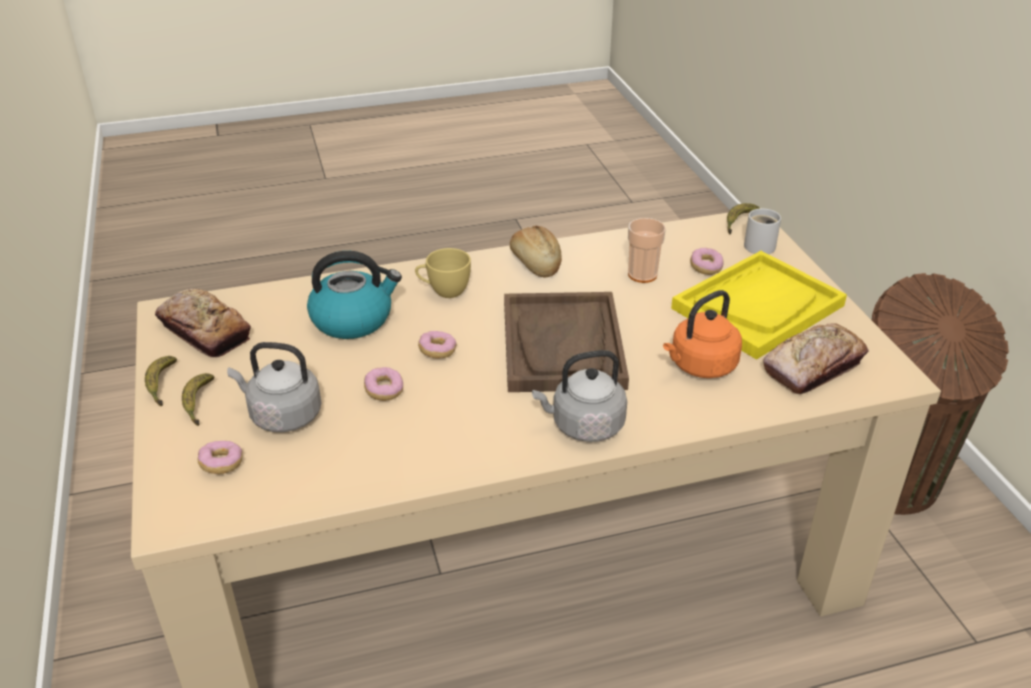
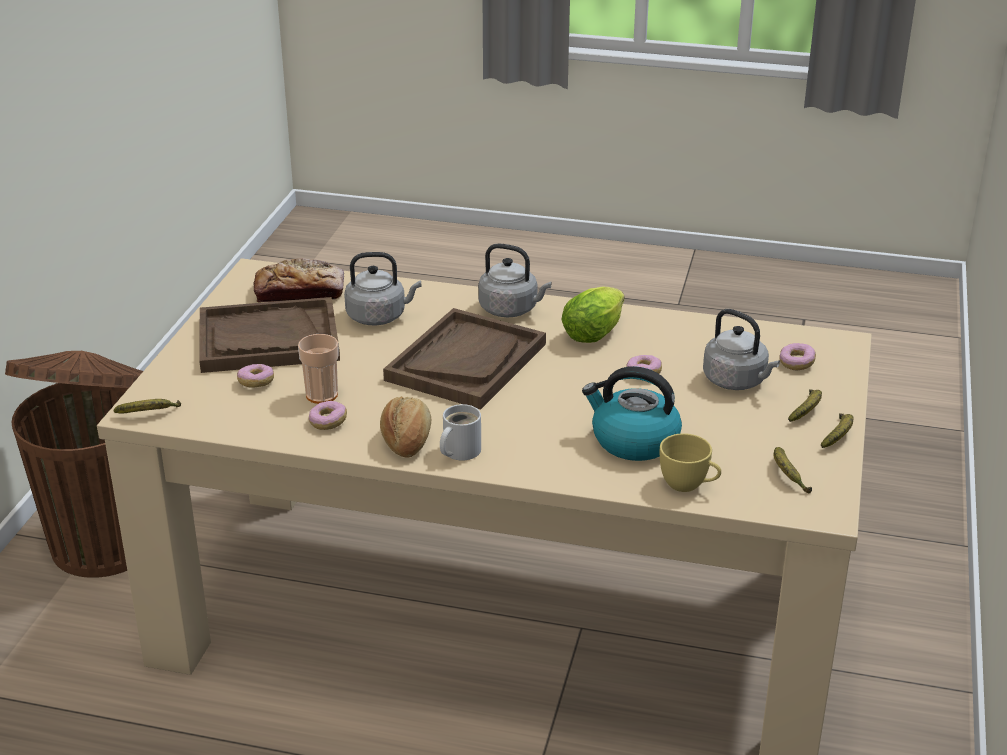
camera: 150 degrees left, 5 degrees down
(204, 331) = (787, 475): bread -> banana
(437, 351) = (576, 389): donut -> donut (328, 422)
(444, 291) = (525, 440): yellow cup -> yellow cup (689, 485)
(468, 427) = (596, 332): none -> lettuce
(700, 366) = (379, 316): orange kettle -> grey kettle
(757, 306) = (268, 339): yellow tray -> brown tray
(760, 245) = (171, 386): white mug -> white mug (458, 451)

